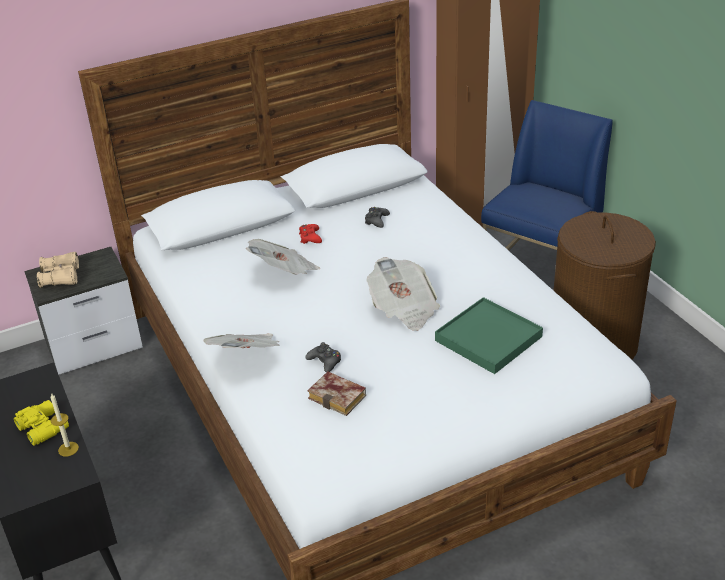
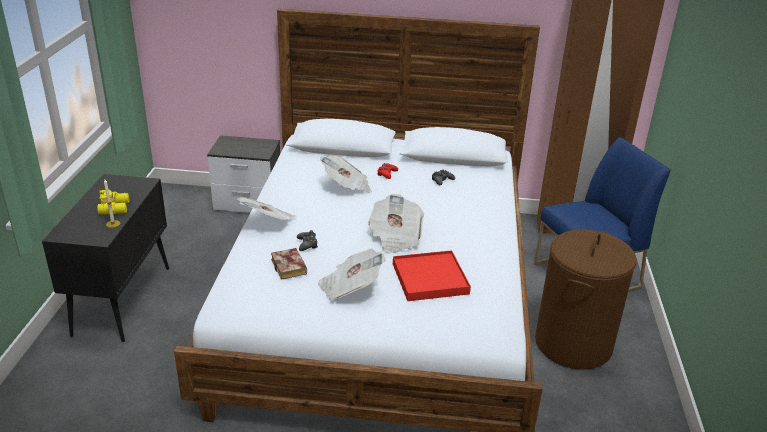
camera: 30 degrees right, 5 degrees down
(60, 277) = (234, 145): beige binoculars -> none
(424, 388) = (350, 288): none -> newspaper
(488, 338) = (430, 279): green tray -> red tray

